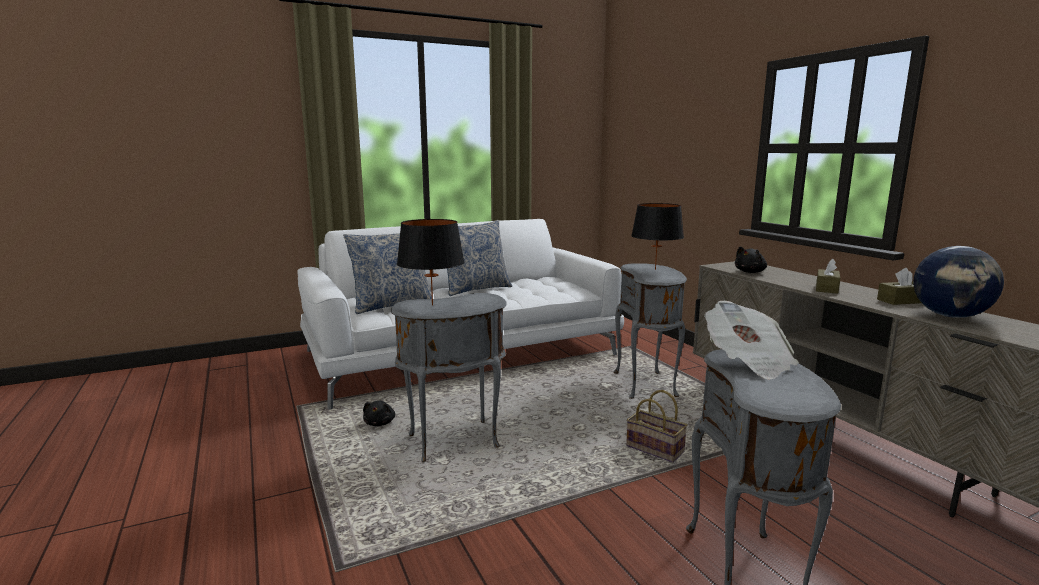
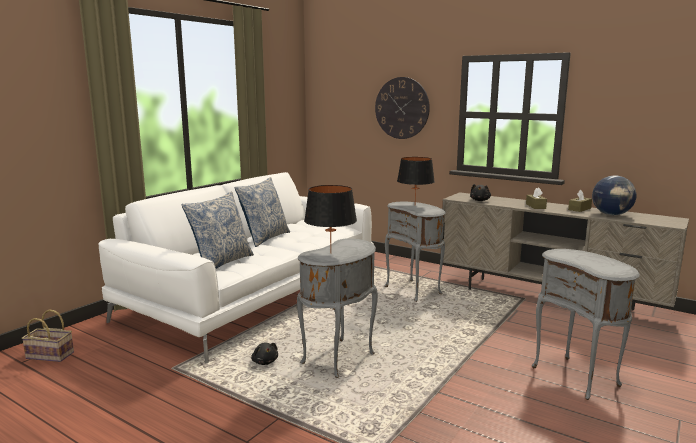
camera: 30 degrees left, 0 degrees up
(656, 449) = (467, 329): basket -> basket (51, 355)
(693, 142) = (402, 108): none -> wall clock
(748, 362) = (569, 255): newspaper -> none

